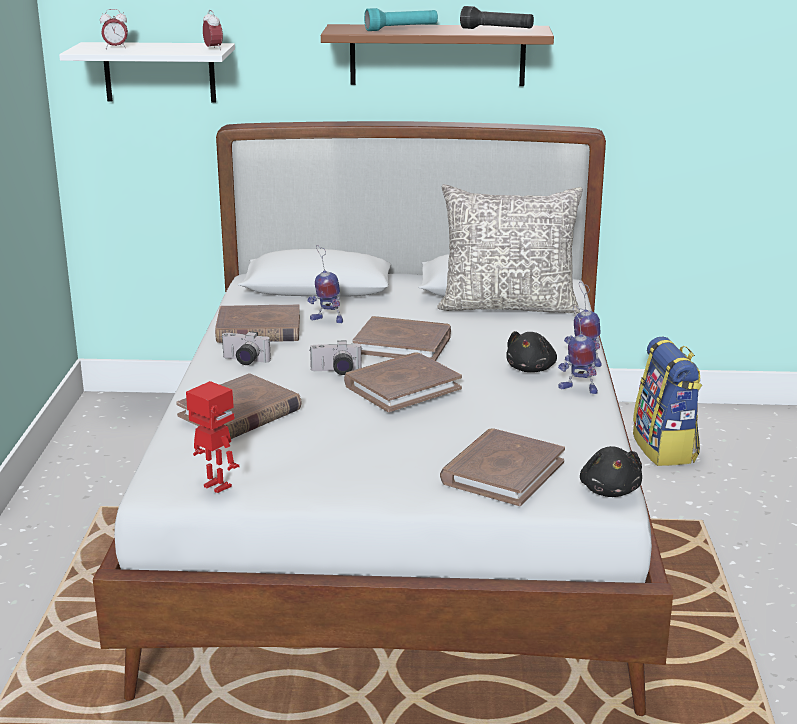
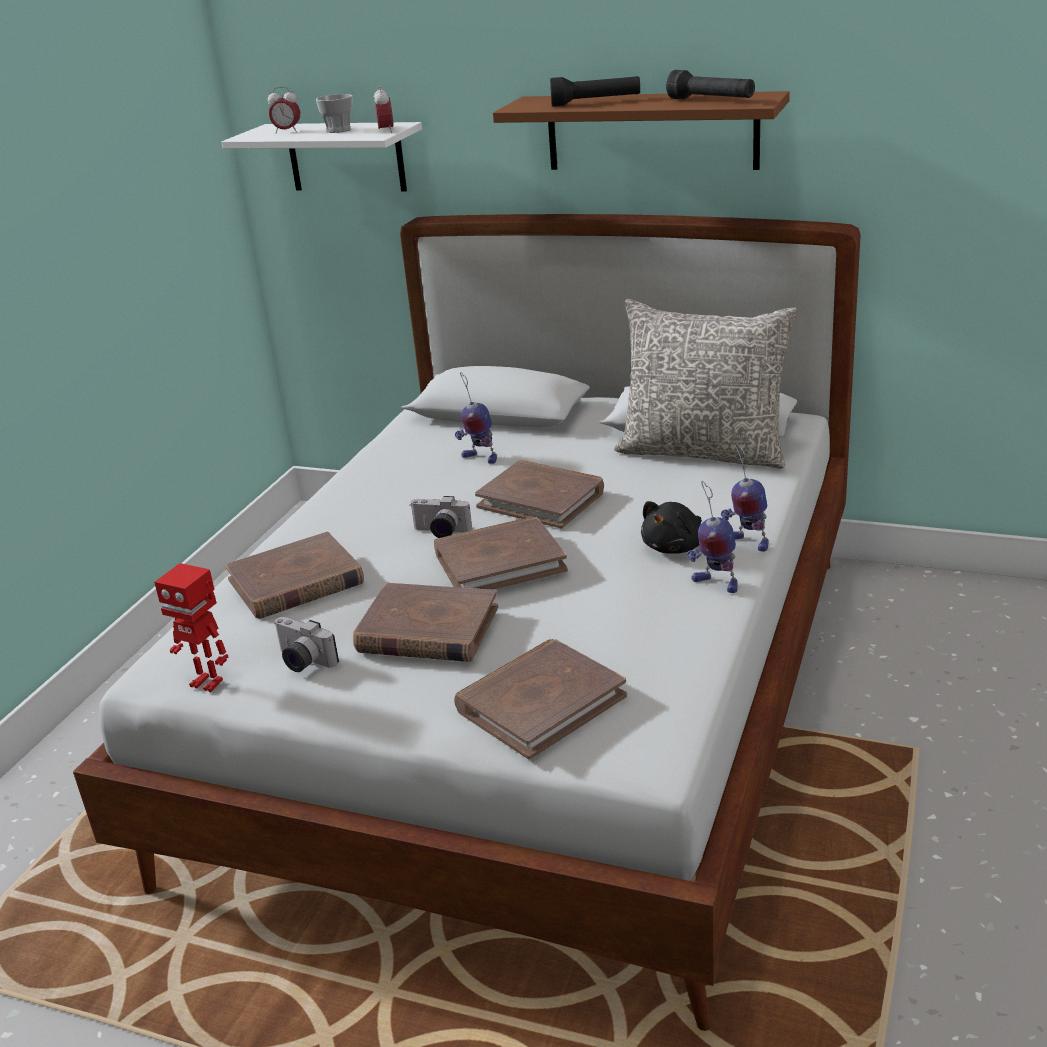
camera: 20 degrees right, 5 degrees up
(165, 47) = (338, 130): none -> cup
(216, 487) = (208, 682): toy robot -> toy robot turned 150 degrees clockwise
(244, 361) = (352, 509): camera -> camera (301, 661)
(258, 329) = (397, 466): brown book -> brown book (427, 629)
(401, 29) = (595, 102): turquoise flashlight -> black flashlight
(610, 490) = (661, 748): black plush toy -> none
(665, 449) = (917, 637): backpack -> none

